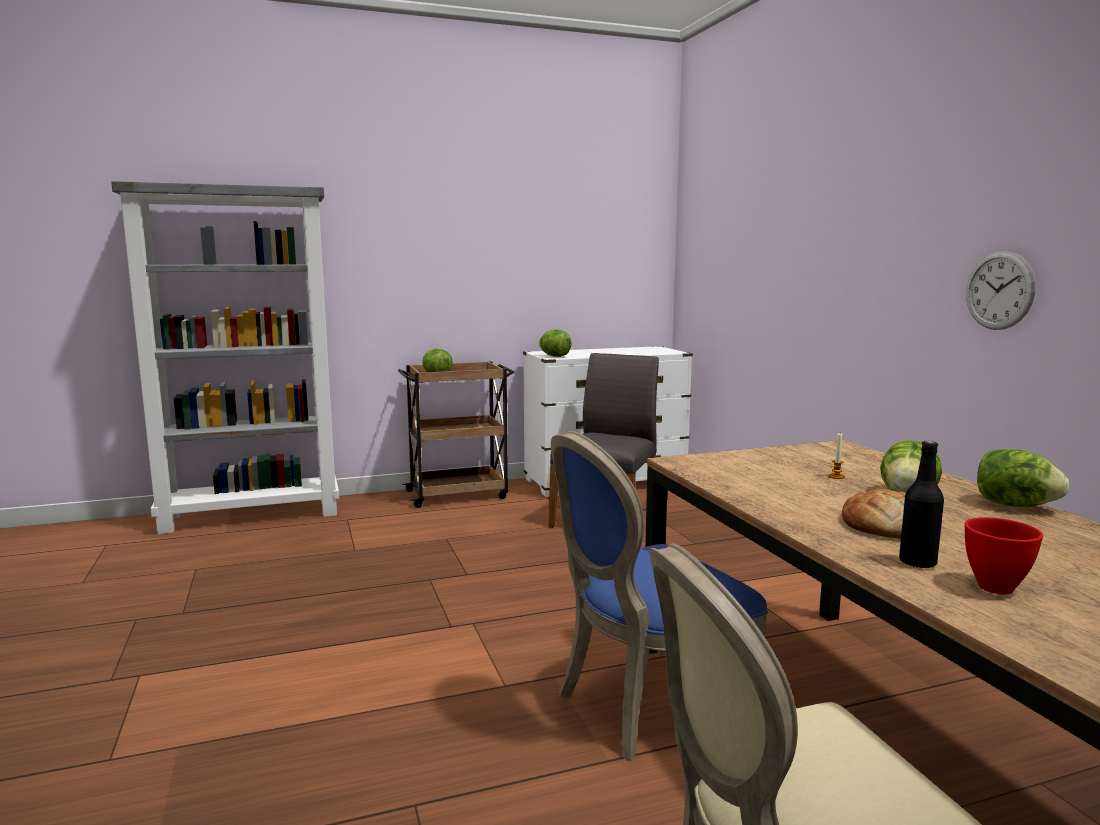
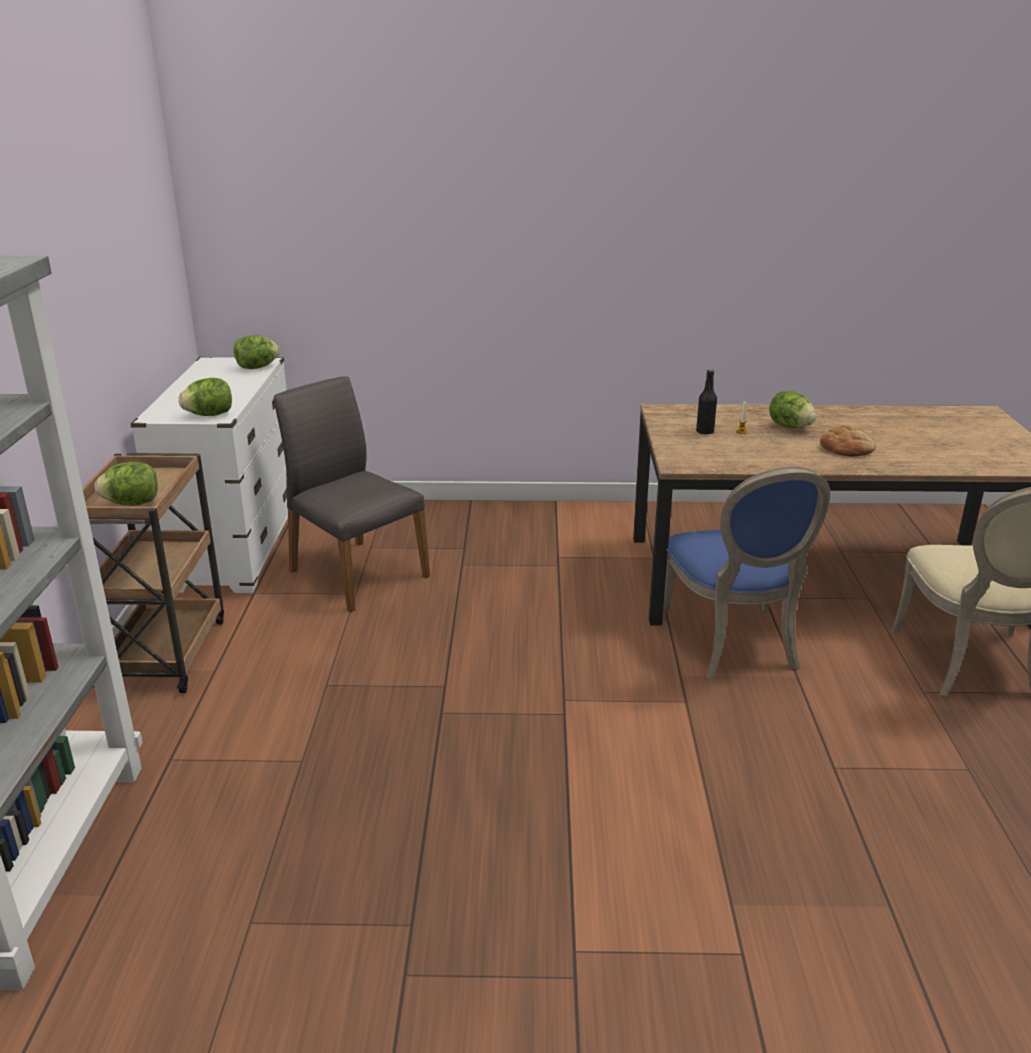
camera: 70 degrees left, 15 degrees up
(917, 563) = (908, 458): black bottle -> black bottle (705, 432)
(993, 587) = (941, 454): red bowl -> none
(999, 290) = (685, 263): wall clock -> none
(1014, 505) = (816, 411): lettuce -> lettuce (257, 367)

